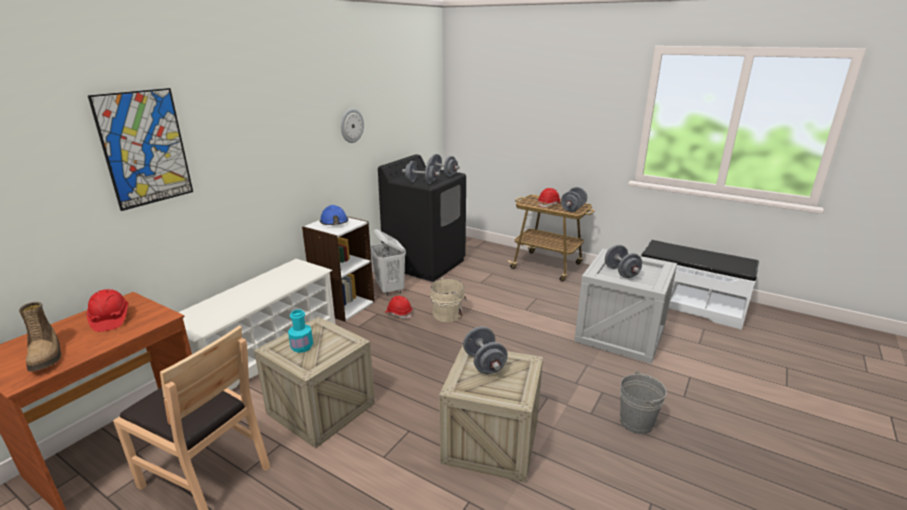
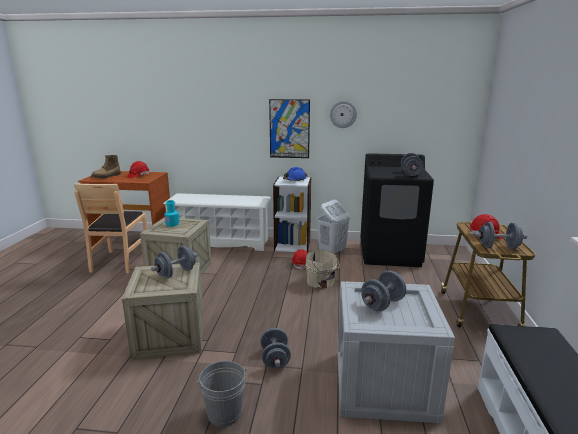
camera: 65 degrees right, 5 degrees down
(145, 148) = (186, 101): picture -> picture (289, 129)
(421, 182) = (377, 172): grey dumbbell -> grey dumbbell (275, 359)

